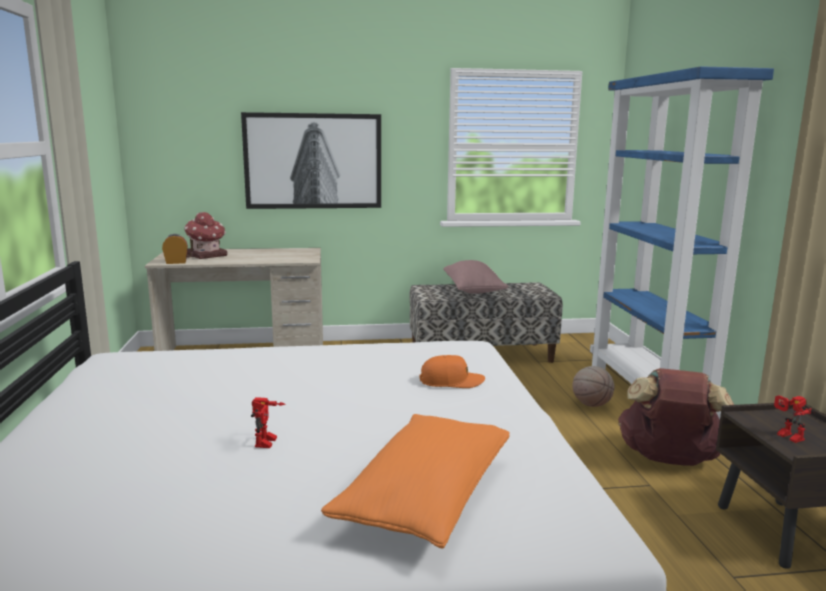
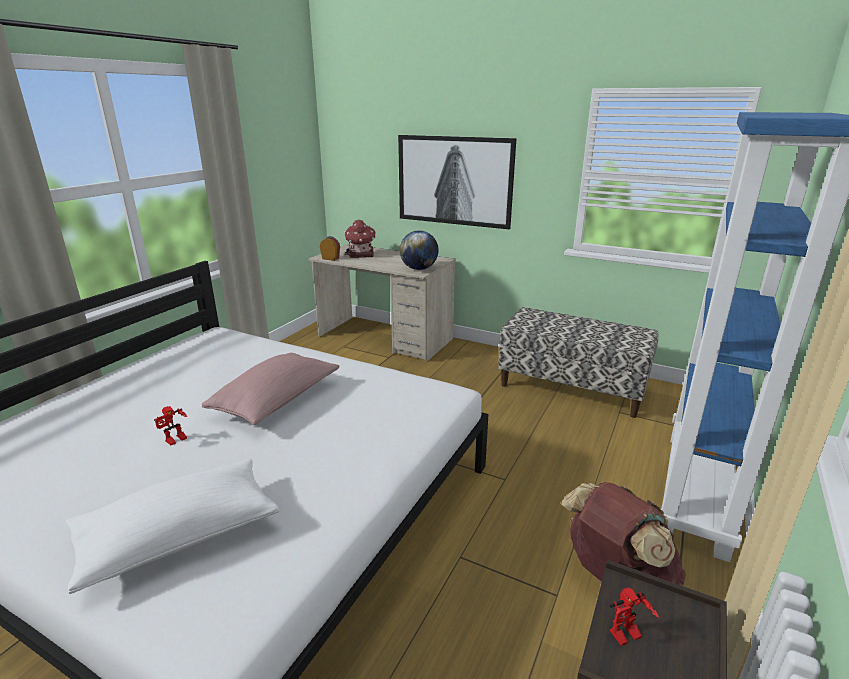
camera: 35 degrees right, 10 degrees up
(300, 258) = (419, 269): none -> globe
(425, 498) = (179, 536): orange pillow -> white pillow
(451, 381) = (373, 428): orange cap -> none
(473, 290) = (570, 325): pink pillow -> pink pillow (277, 401)
(591, 405) = (613, 480): basketball -> none
(787, 437) = (626, 638): toy robot -> toy robot turned 120 degrees counterclockwise

